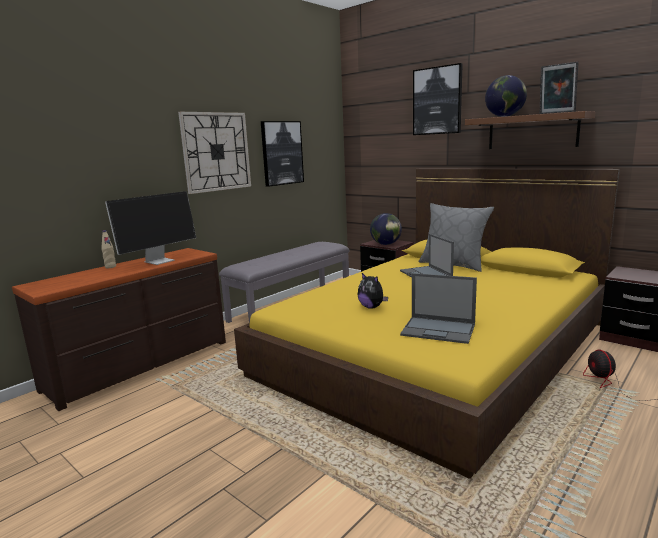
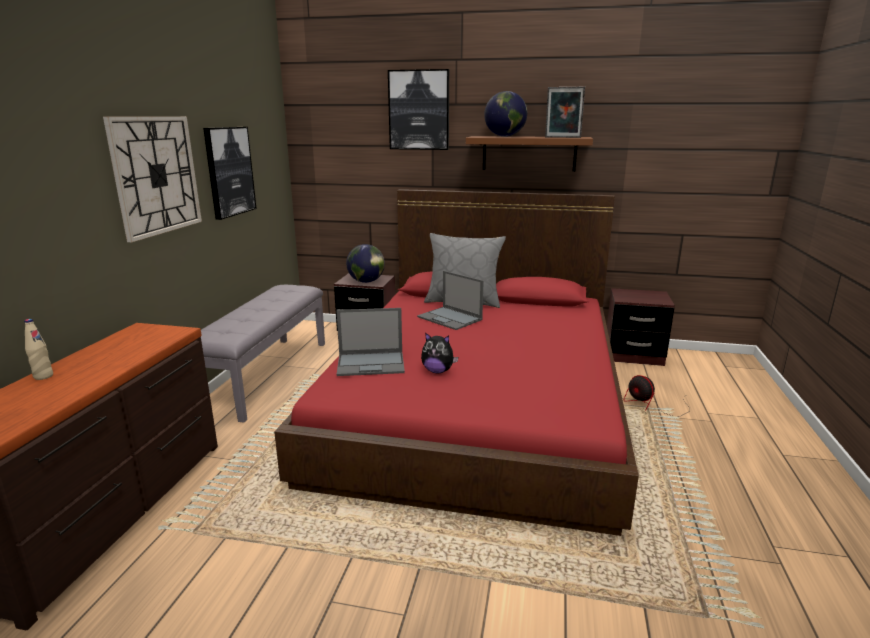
camera: 30 degrees left, 5 degrees up
(160, 261) = (122, 353): monitor -> none
(436, 348) = (478, 399): yellow bed -> red bed
(439, 330) = (535, 388): laptop -> laptop (371, 364)

